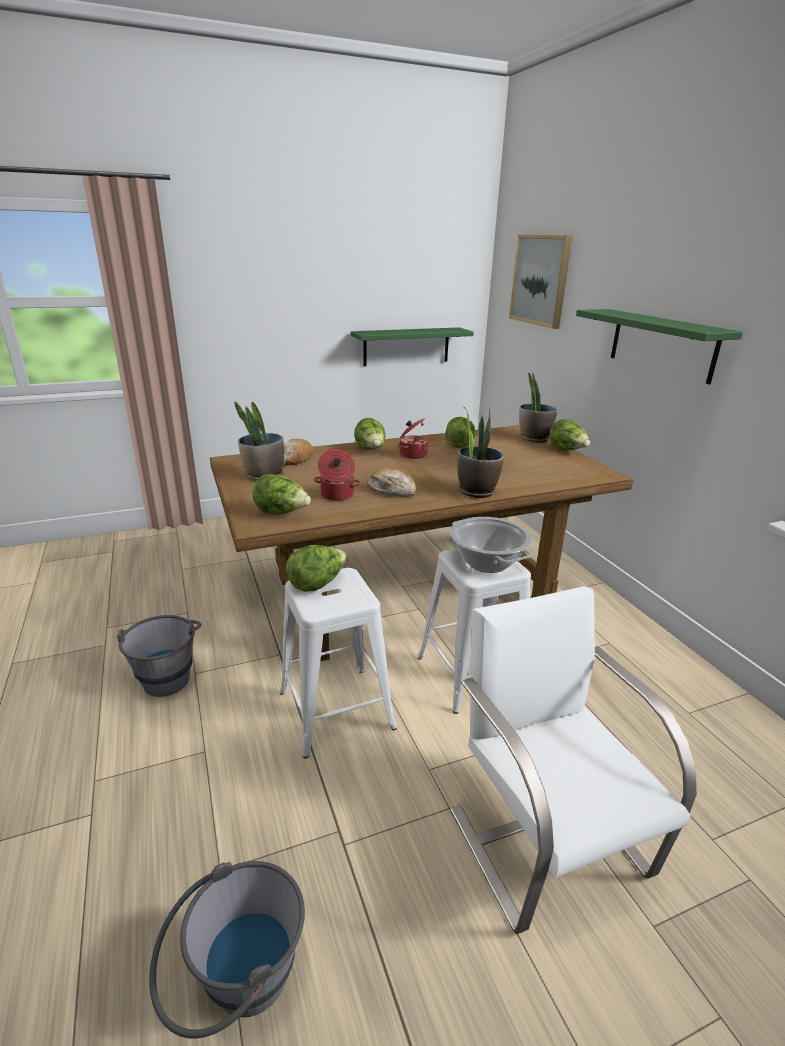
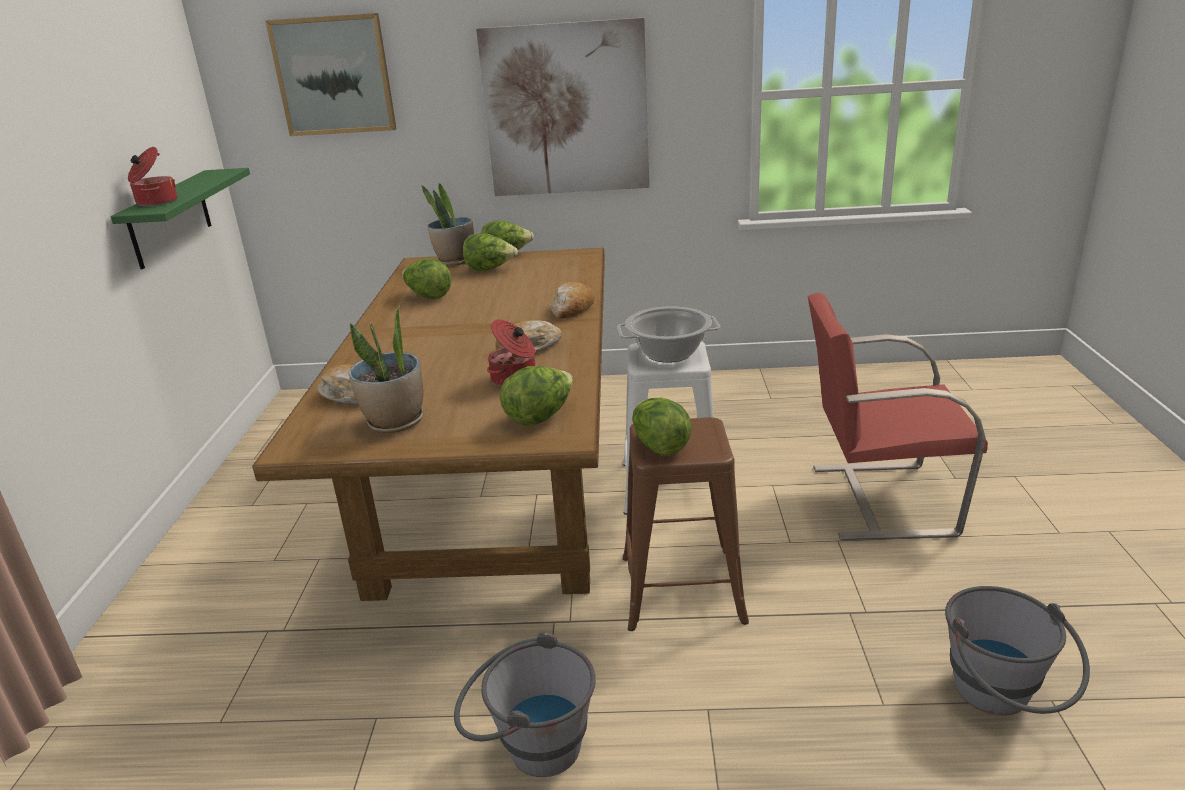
camera: 65 degrees left, 0 degrees up
(335, 709) = (681, 588): white stool -> brown stool
(370, 450) = (381, 344): lettuce -> lettuce (490, 269)
(412, 454) = (428, 323): cooking pot -> cooking pot (156, 202)
(476, 491) = (572, 309): potted plant -> bread
(547, 838) = (878, 499): white chair -> red chair
(662, 344) = (566, 110): green shelf -> picture

